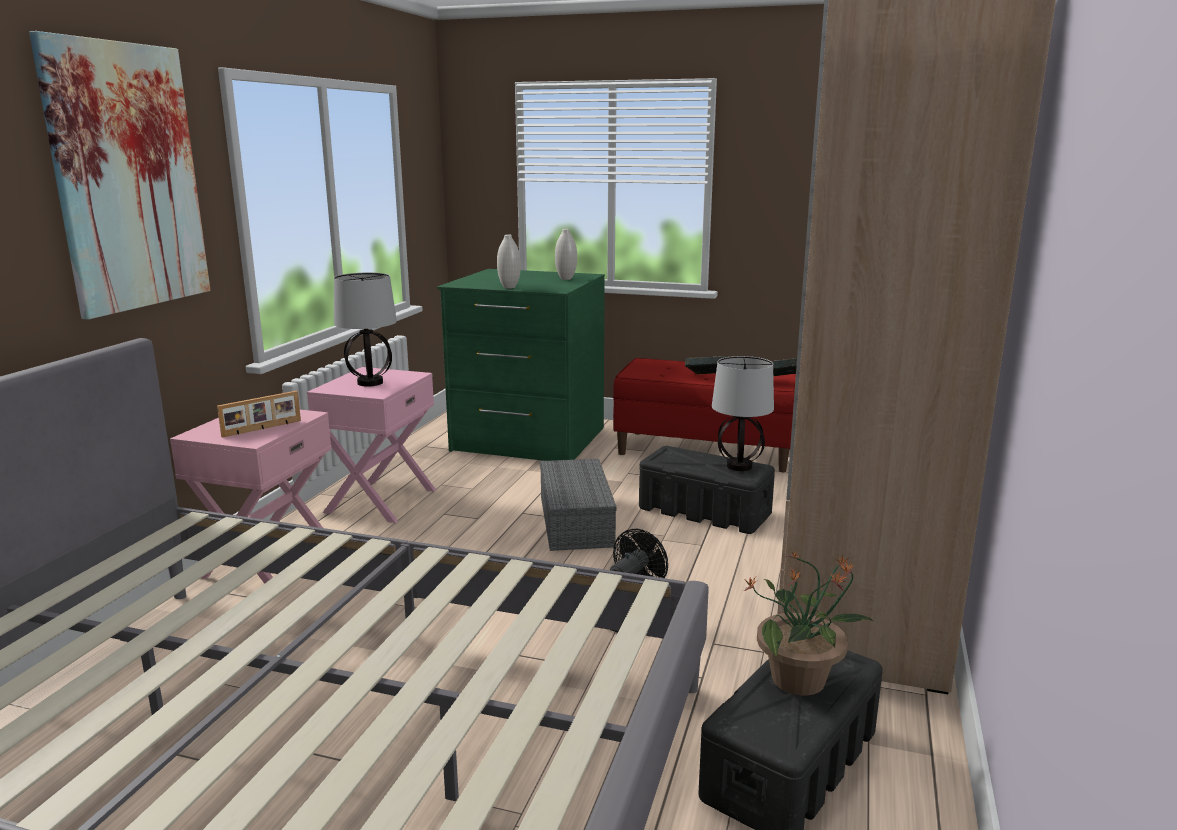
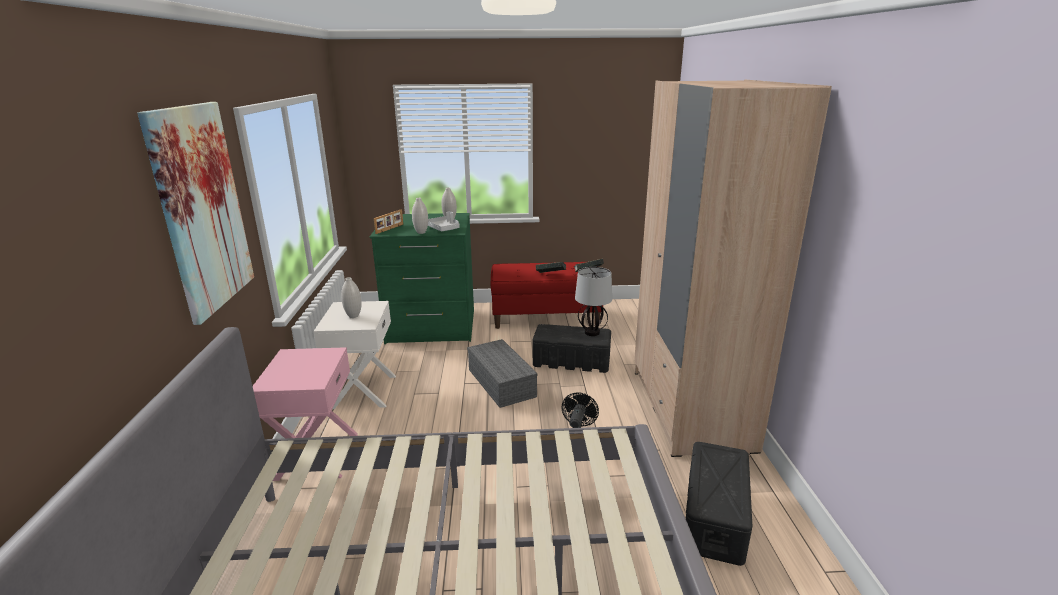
camera: 20 degrees left, 5 degrees up
(262, 428) = (312, 370): picture frame -> picture frame (390, 229)
(370, 383) = (353, 316): table lamp -> white vase
(379, 500) = (362, 391): pink nightstand -> white nightstand
(545, 286) = (444, 228): none -> grey tray
(800, 680) = (717, 471): potted plant -> none

